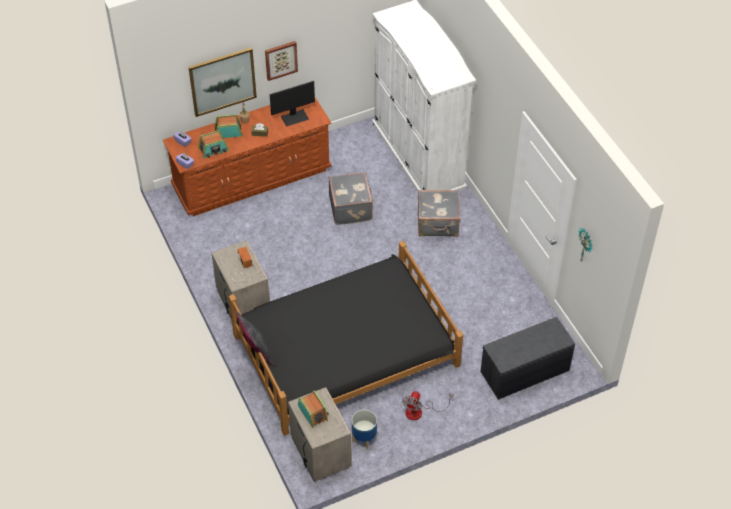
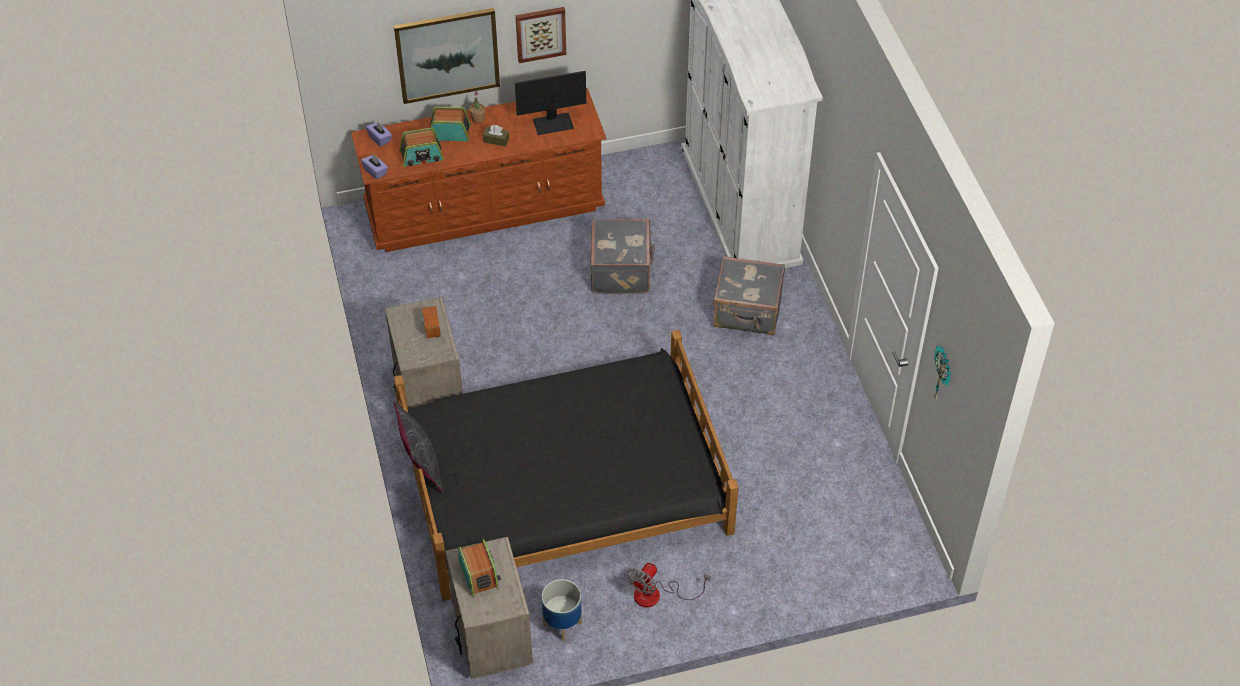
camera: 10 degrees right, 0 degrees up
(524, 372) = (832, 558): grey bench -> none

